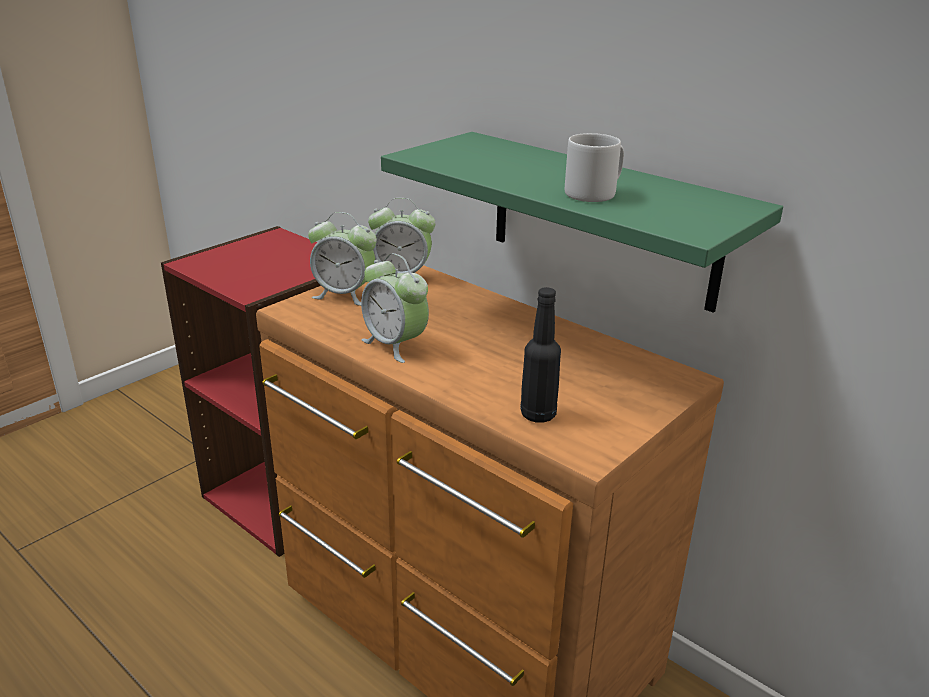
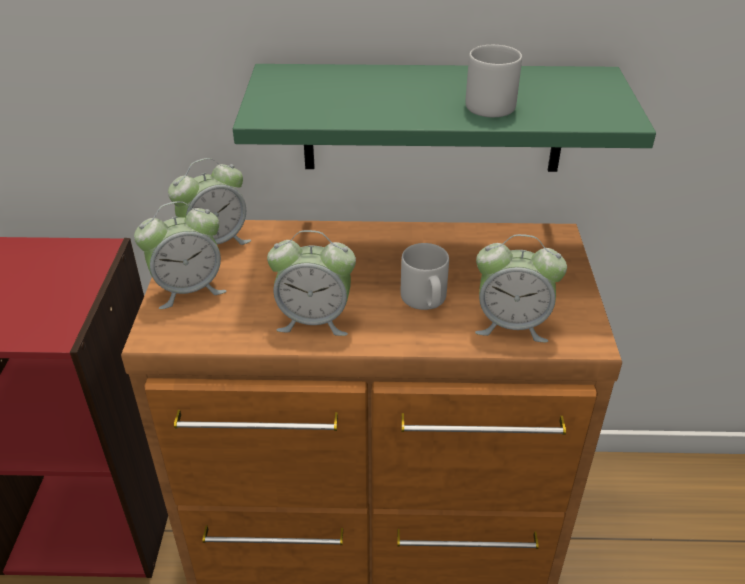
camera: 40 degrees left, 10 degrees up
(494, 369) = (425, 300): none -> grey mug
(538, 414) = (512, 324): black bottle -> alarm clock

